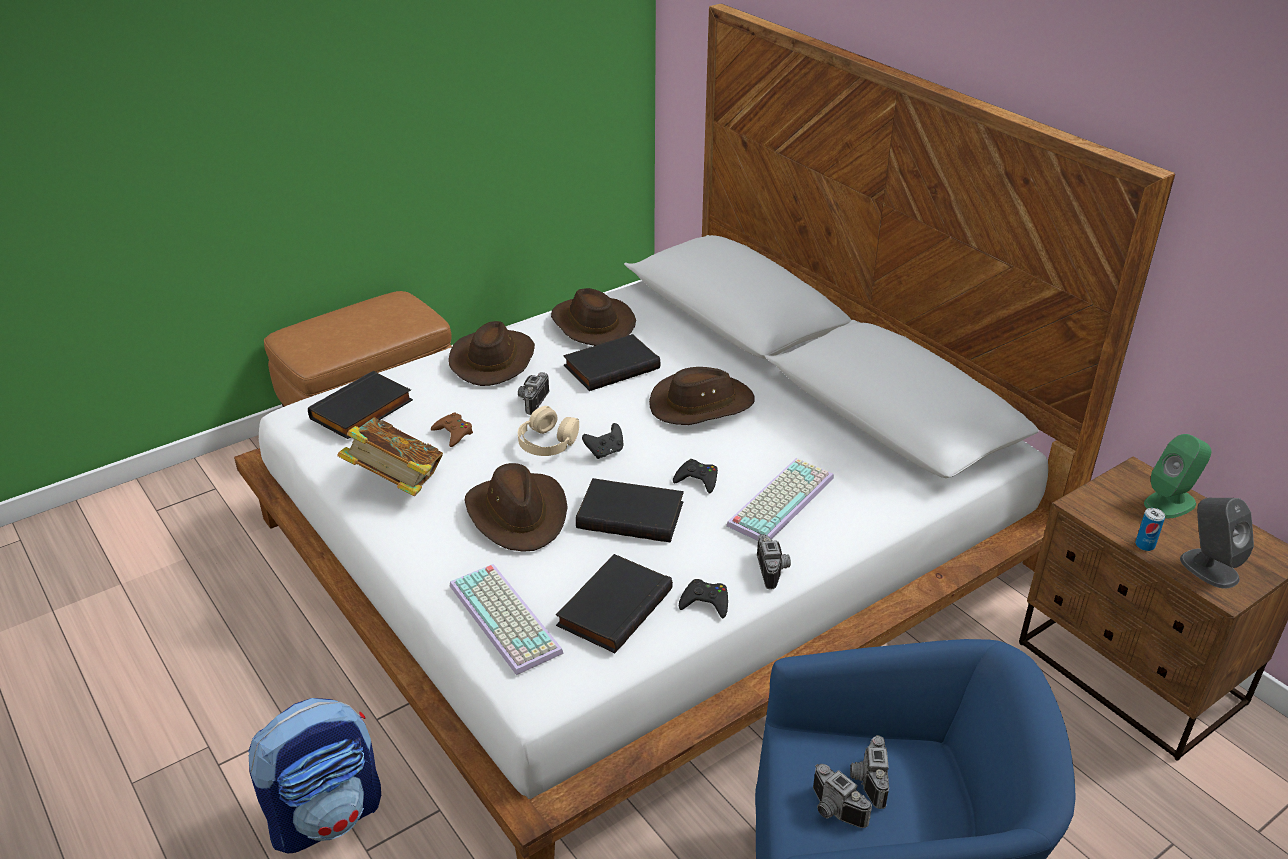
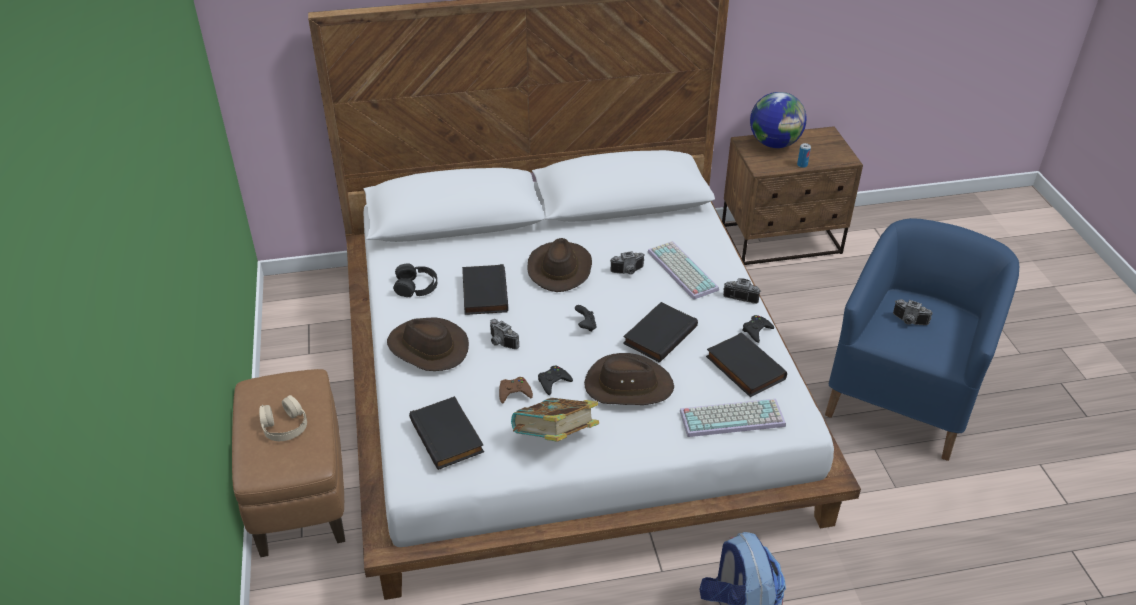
camera: 65 degrees left, 5 degrees up
(547, 441) = (556, 349): beige headphones -> beige headphones (284, 425)
(591, 324) = (416, 286): brown hat -> black headphones
(697, 480) = (642, 295): black game controller -> black game controller (553, 382)
(833, 811) = (924, 340): camera -> camera (628, 272)
(1170, 503) = (774, 143): green speaker -> globe
(1208, 568) = (827, 155): grey speaker -> none

